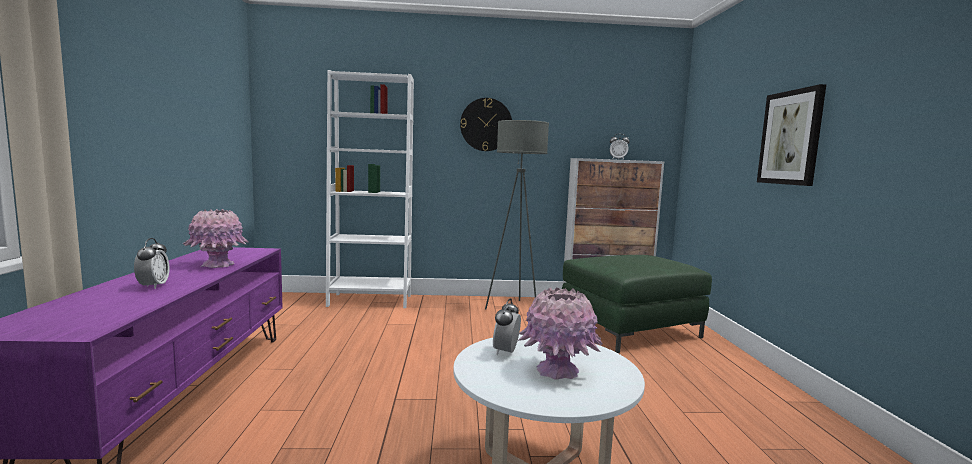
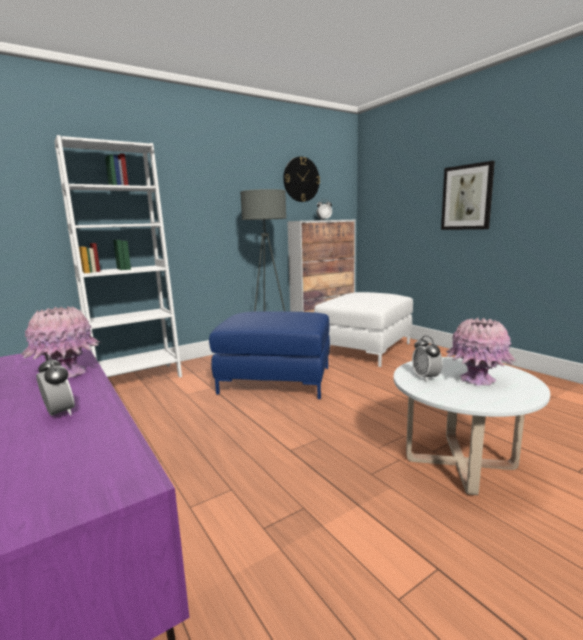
camera: 30 degrees left, 5 degrees up
(481, 334) = (276, 380): none -> blue ottoman
(486, 124) = (218, 194): wall clock -> wall clock (301, 179)
(630, 329) = (365, 349): green ottoman -> white ottoman

